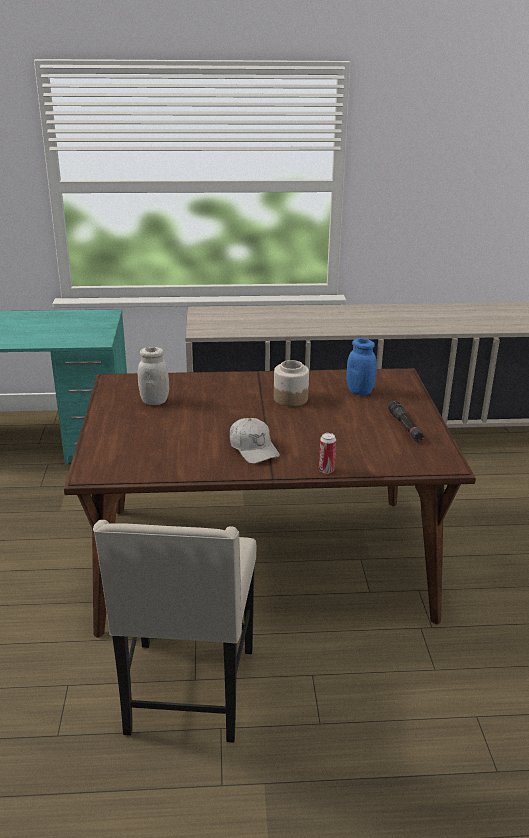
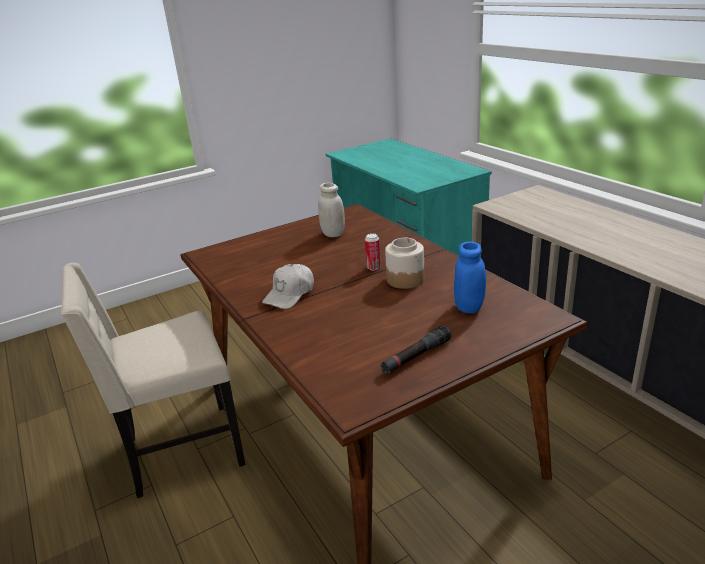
camera: 65 degrees right, 0 degrees up
(326, 470) = (278, 339): can -> can (373, 268)

